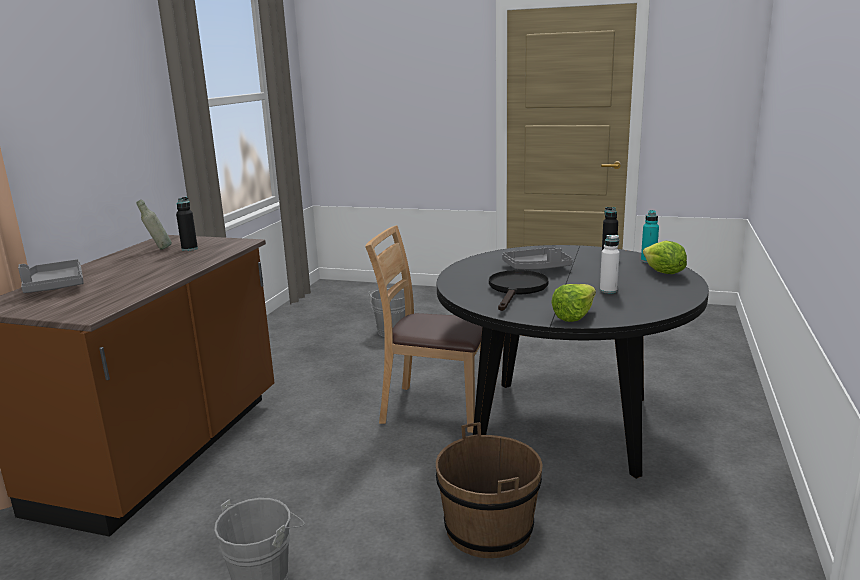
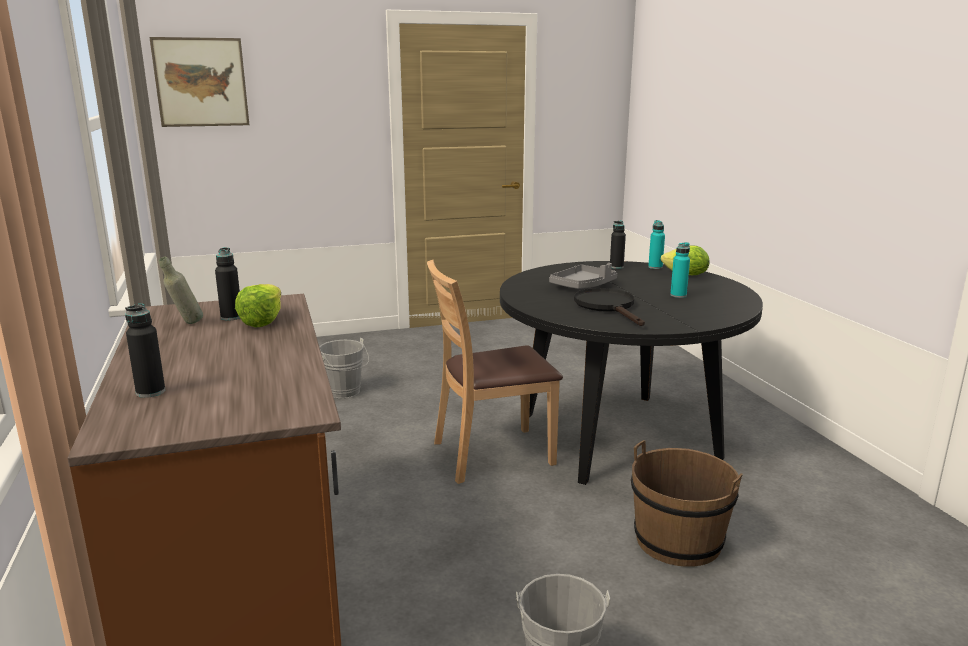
camera: 35 degrees left, 0 degrees up
(55, 286) = (150, 392): grey tray -> black bottle
(347, 69) = (201, 82): none -> picture
(578, 315) = (699, 318): lettuce -> lettuce (267, 319)
(608, 291) = (678, 295): white bottle -> turquoise bottle

